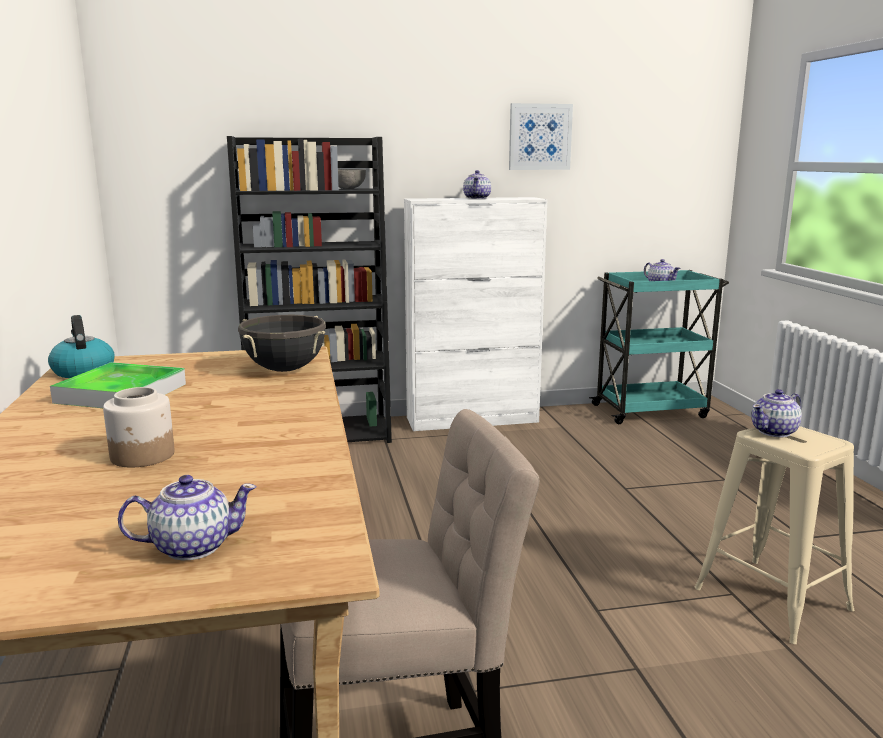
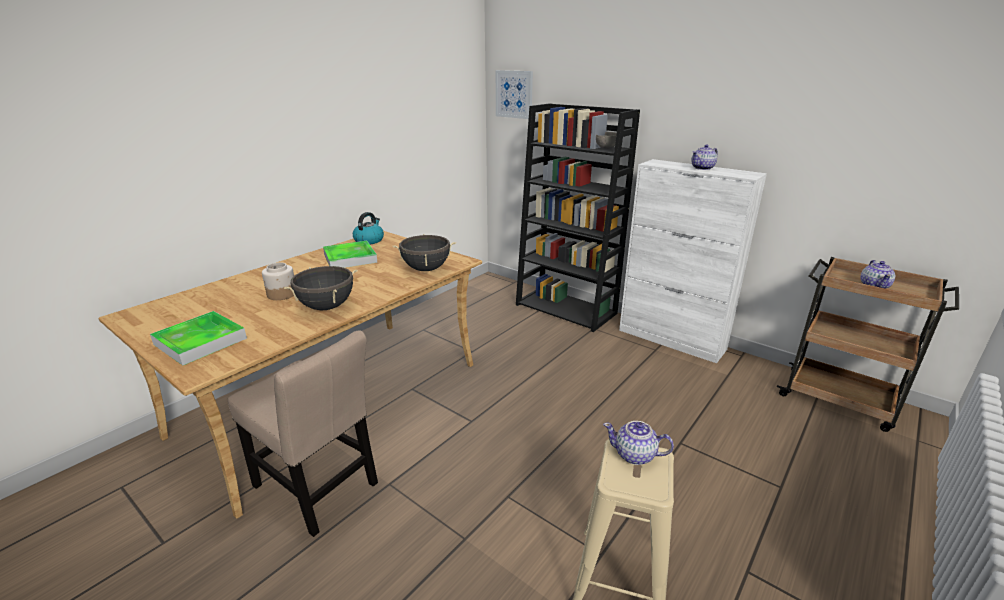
camera: 50 degrees right, 10 degrees up
(192, 546) = (200, 341): teapot -> tray
(273, 438) = (326, 307): none -> black cooking pot
(539, 137) = (787, 117): picture -> picture (514, 94)
(651, 411) = (839, 399): turquoise cart -> brown cart

